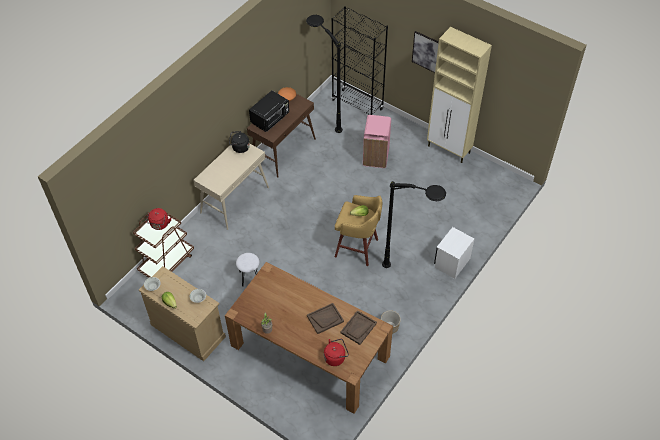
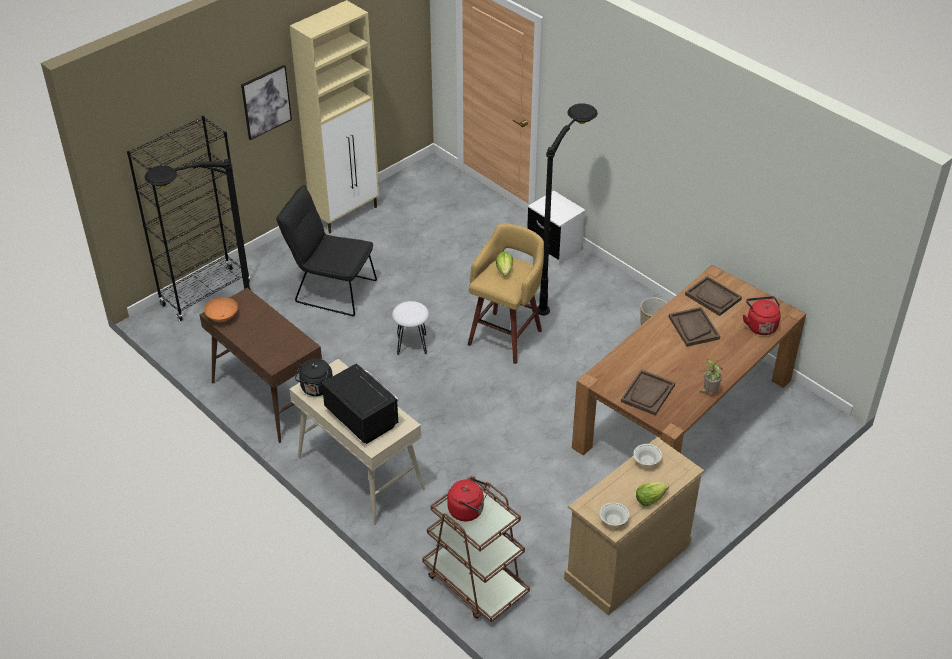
camera: 80 degrees left, 10 degrees down
(250, 277) = (532, 469): white stool -> white stool (411, 344)
(260, 298) = (648, 394): none -> brown tray
(270, 119) = (263, 343): black microwave -> black microwave (361, 418)
(376, 157) = (330, 290): pink trash can -> black chair

